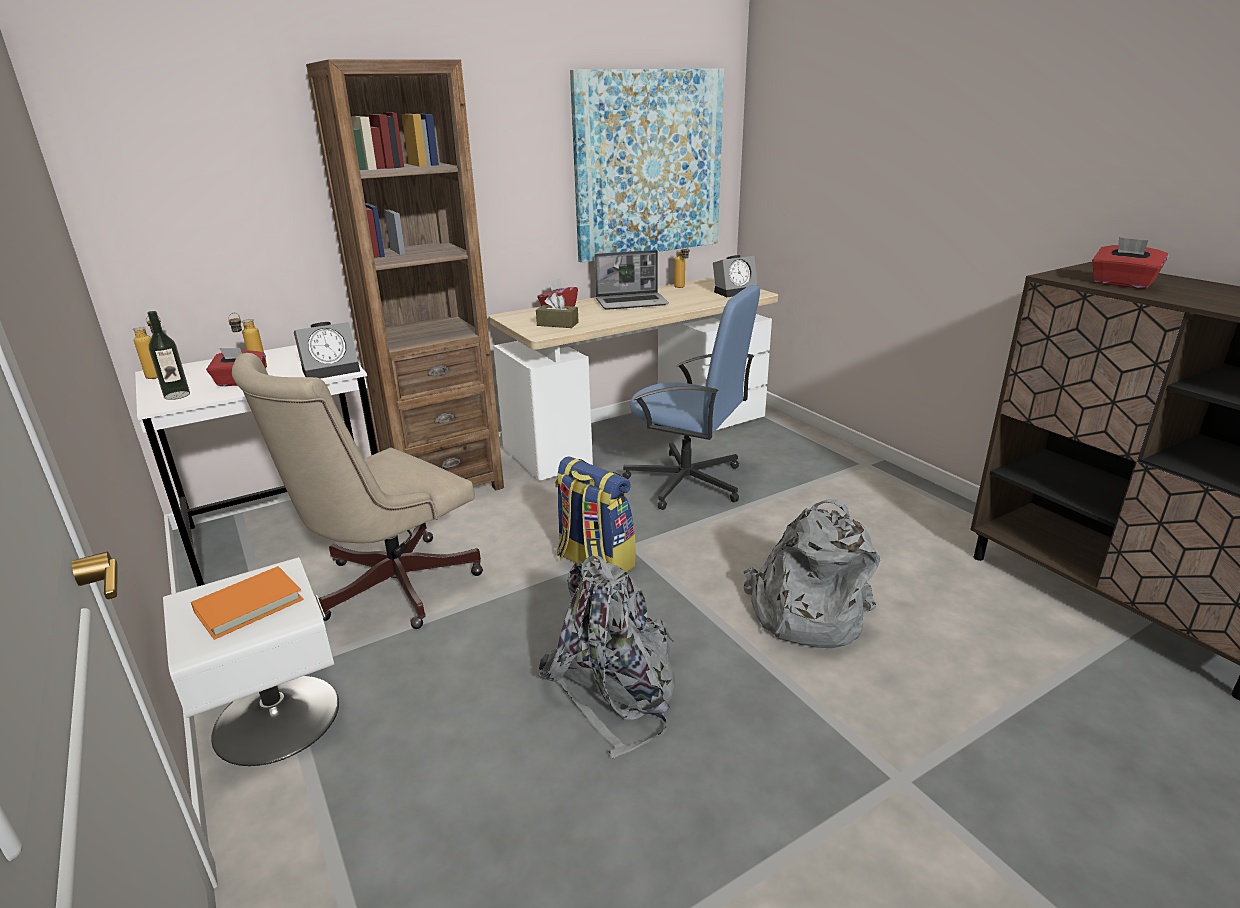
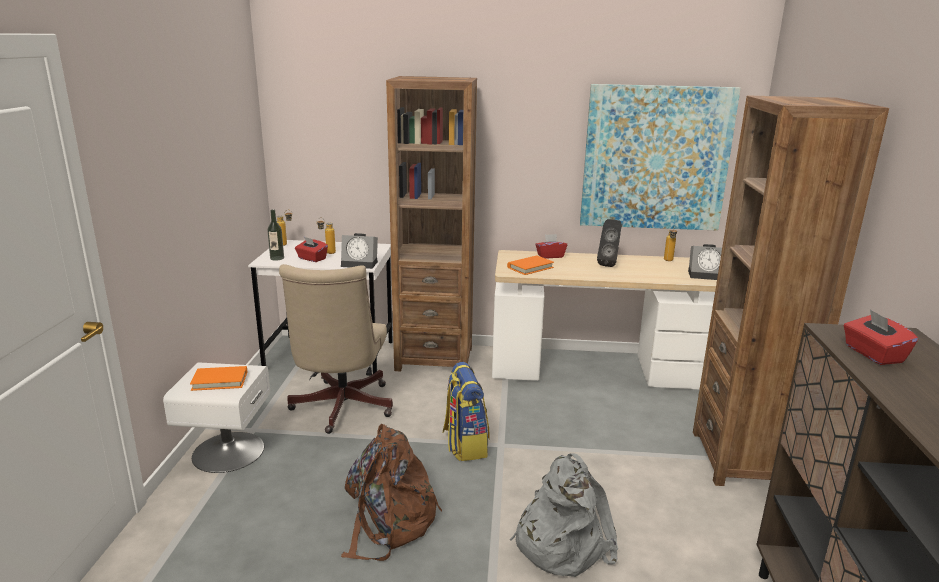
camera: 35 degrees right, 5 degrees down
(387, 588) = (340, 409): beige office chair -> beige office chair turned 75 degrees counterclockwise
(557, 324) = (530, 267): brown tissue box -> orange book
(615, 688) = (388, 522): grey backpack -> brown backpack
(632, 302) = (609, 264): laptop -> black speaker
(687, 482) = (592, 417): blue office chair -> none
(850, 469) = (742, 459): none -> brown bookcase

